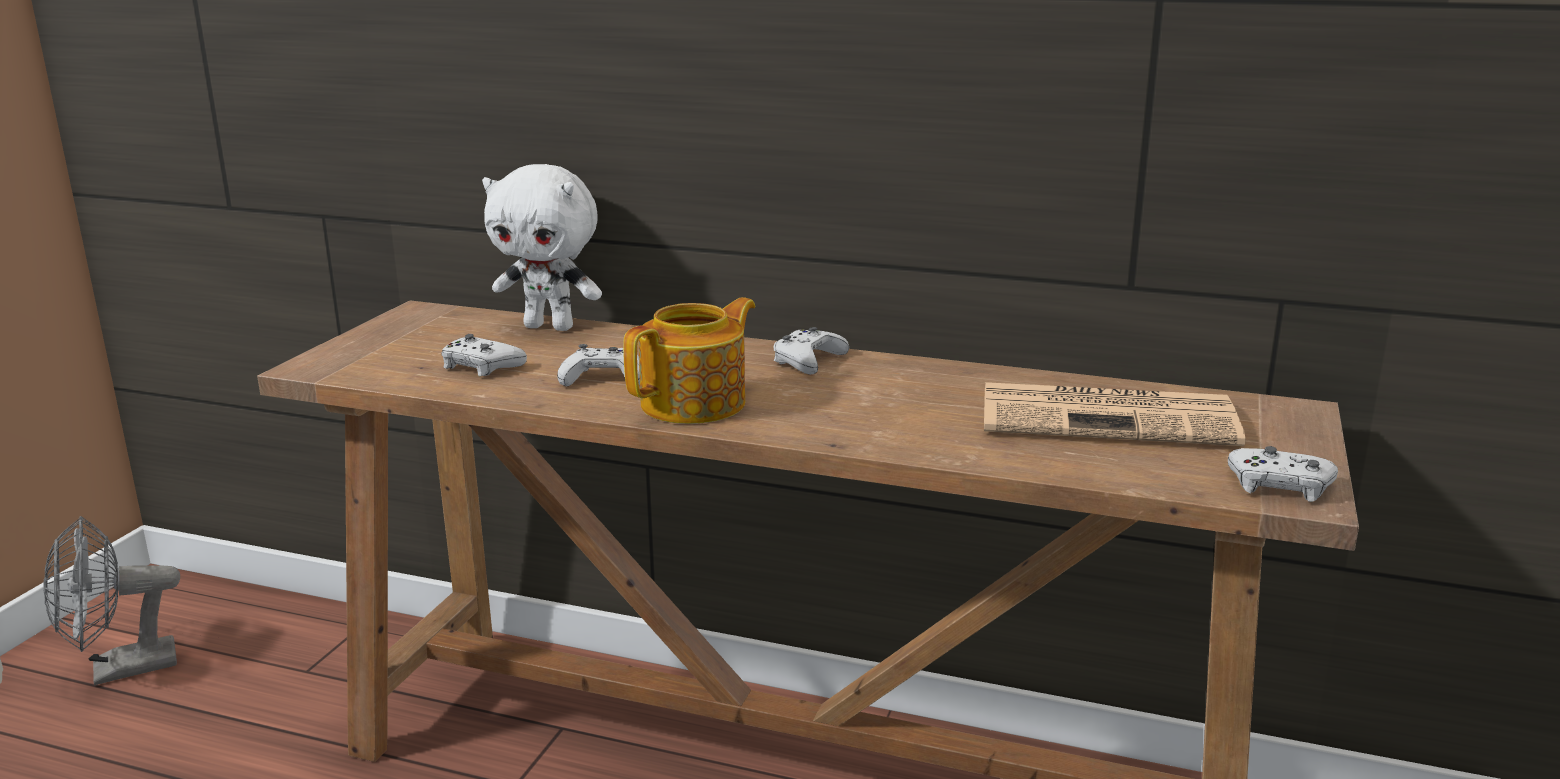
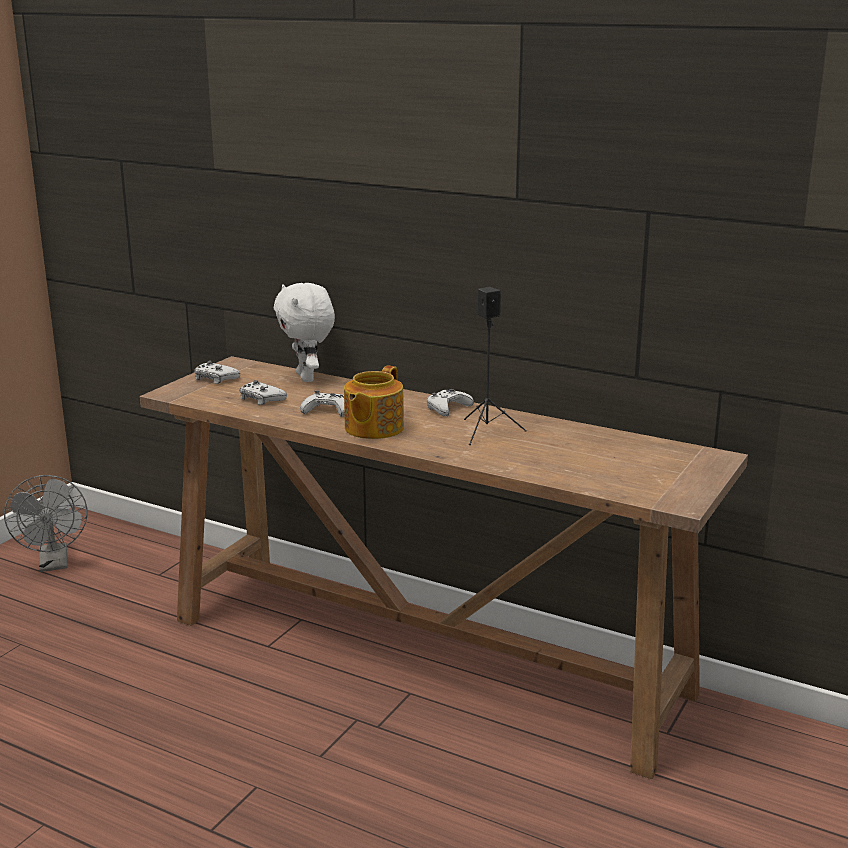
camera: 10 degrees right, 0 degrees up
(120, 670) = (54, 564): grey fan -> grey fan turned 90 degrees counterclockwise
(550, 326) = (307, 378): white plush toy -> white plush toy turned 45 degrees clockwise
(696, 403) = (372, 428): teapot -> teapot turned 150 degrees clockwise
(895, 394) = (487, 431): none -> black speaker
(1110, 417) = (604, 453): newspaper -> none
(1279, 486) = (672, 496): white game controller -> white game controller (215, 378)

